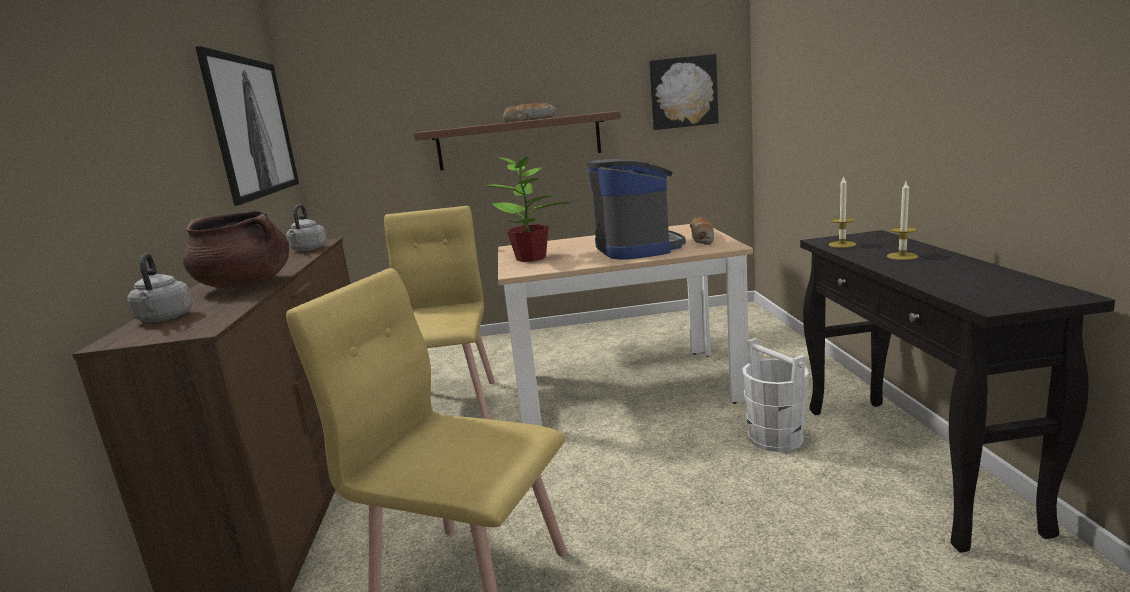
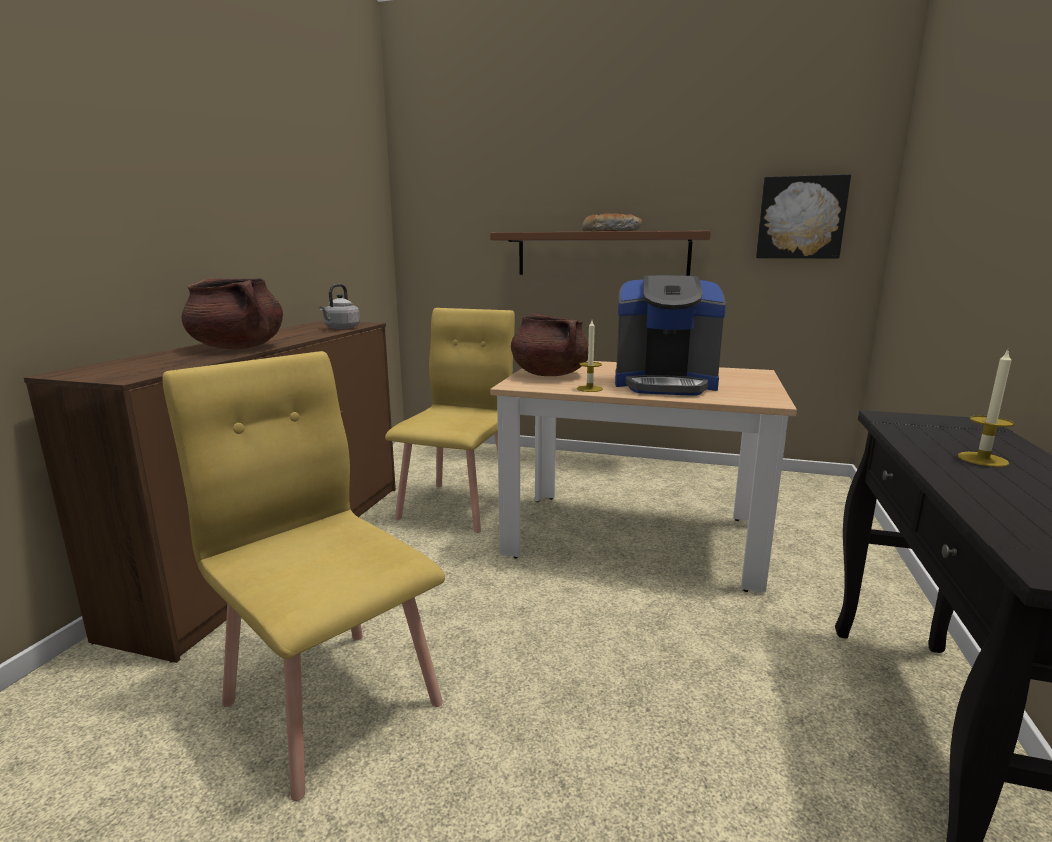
camera: 20 degrees right, 0 degrees up
(164, 319) = (132, 363): grey kettle -> none
(251, 127) = (336, 209): picture -> none
(532, 258) = (549, 374): potted plant -> brown cooking pot
(637, 248) = (665, 384): coffee machine -> coffee machine turned 90 degrees clockwise
(701, 238) = (749, 386): bread -> none
(775, 438) = (768, 651): white bucket -> none
(842, 244) = (909, 426): candle -> candle (589, 389)

